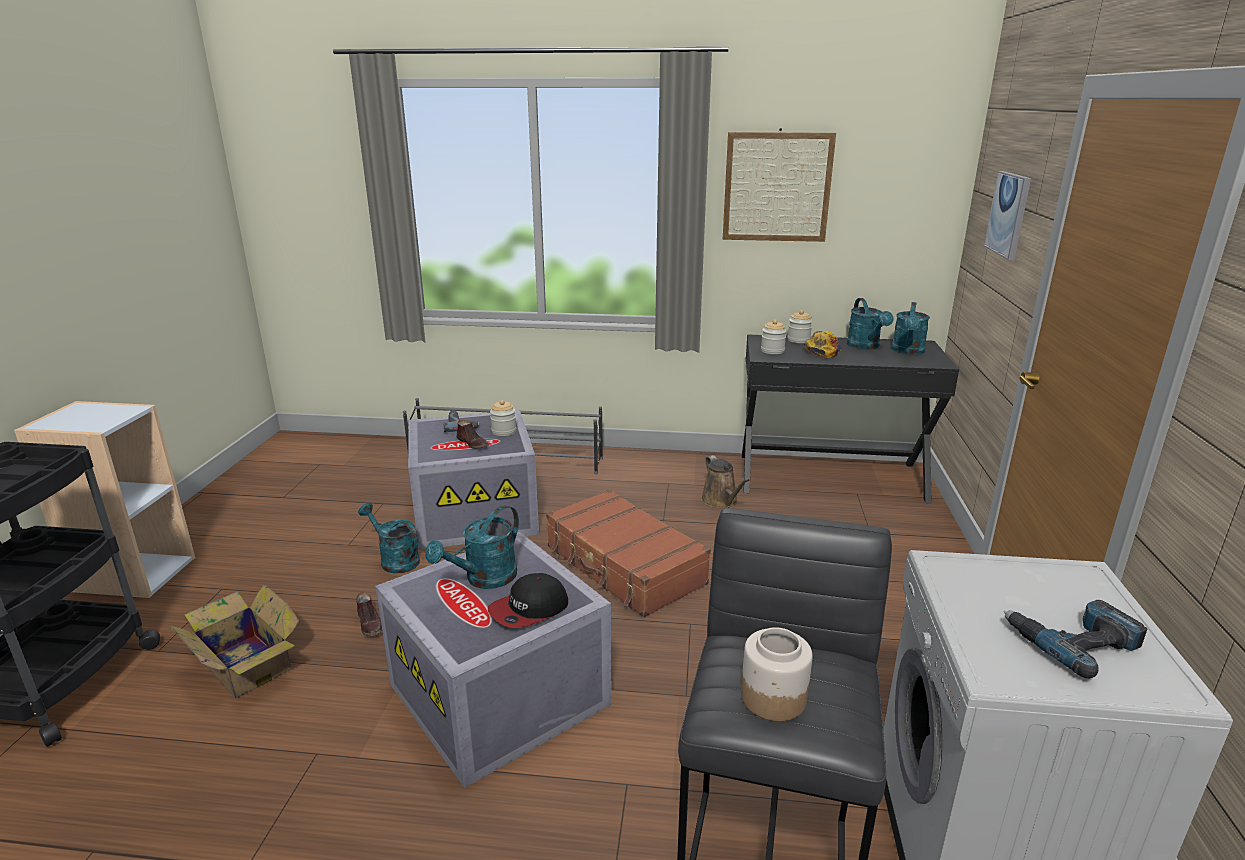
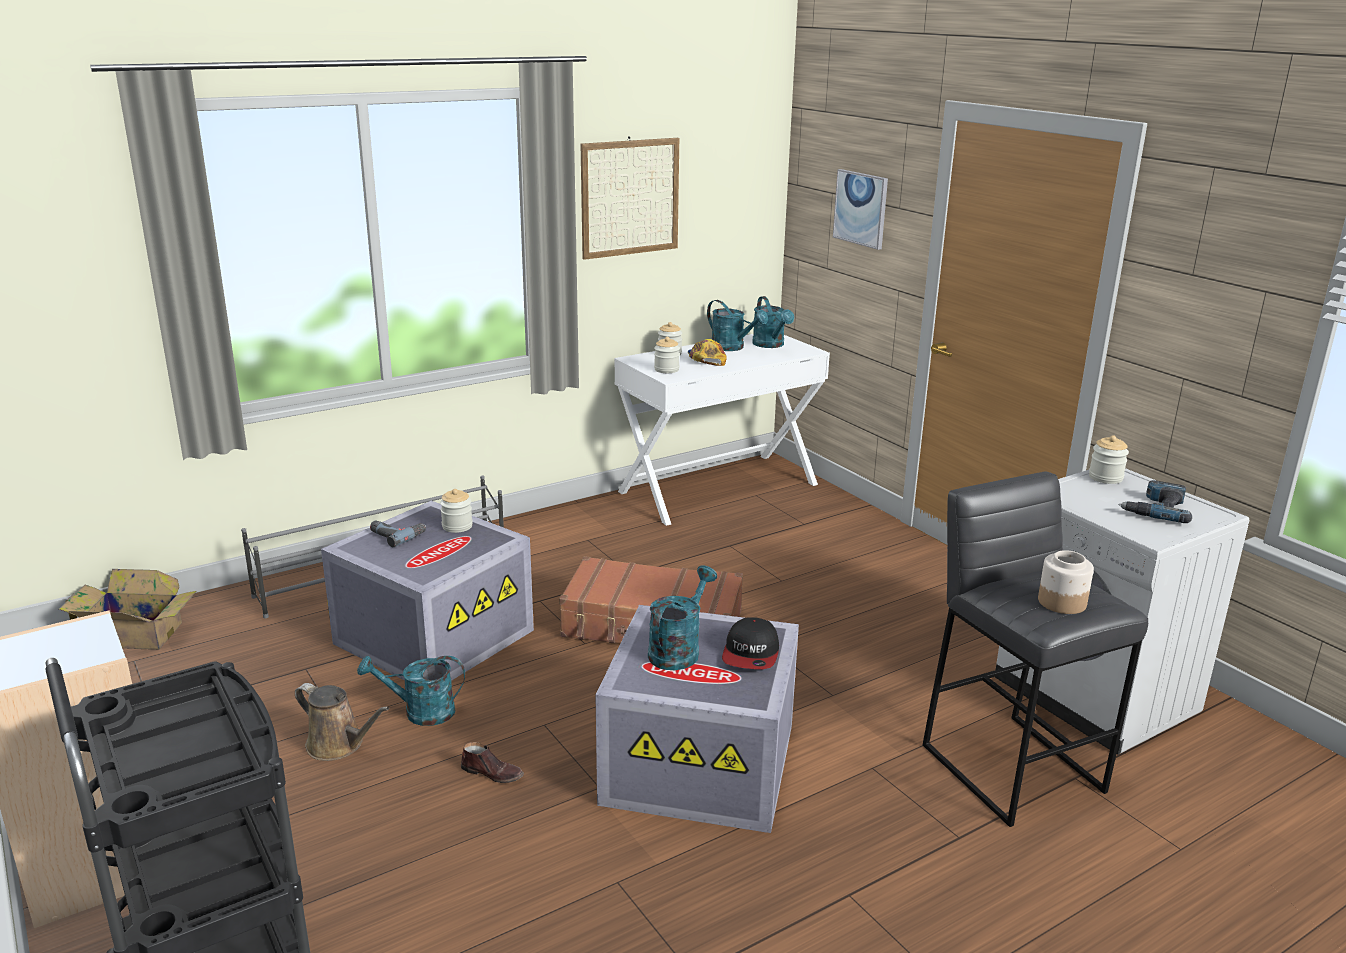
camera: 40 degrees left, 0 degrees up
(245, 663) = (419, 864): cardboard box -> cardboard box (132, 634)
(473, 443) = (447, 548): brown shoe -> none
(484, 579) = (678, 650): turquoise watering can -> turquoise watering can turned 150 degrees counterclockwise
(721, 501) = (657, 539): brown watering can -> brown watering can (339, 745)
(830, 477) = (718, 487): black desk -> white desk
(1059, 576) = (1105, 477): none -> jar

